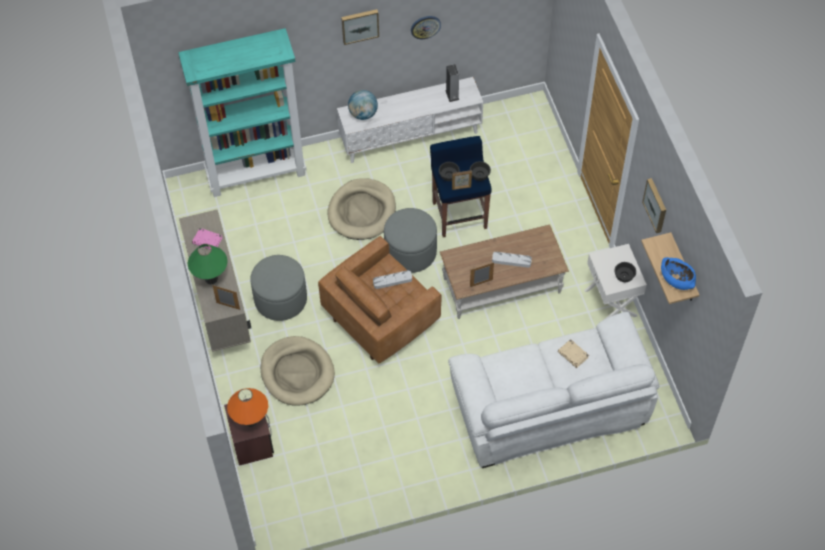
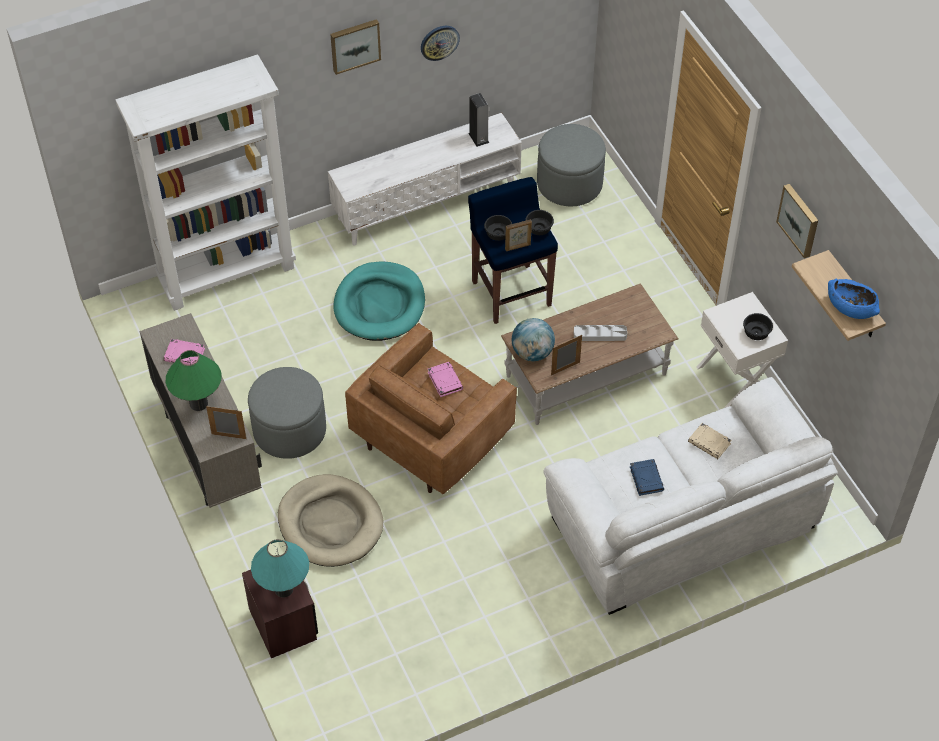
camera: 10 degrees left, 5 degrees down
(251, 420) = (283, 589): orange table lamp -> turquoise table lamp
(256, 173) = (227, 273): turquoise bookcase -> white bookcase
(362, 211) = (380, 304): beige dog bed -> turquoise dog bed
(363, 114) = (364, 174): globe -> globe (532, 353)
(392, 281) = (444, 381): grey tray -> pink book
(410, 252) = (455, 347): grey ottoman -> grey ottoman (569, 184)
(521, 375) = (646, 478): none -> blue book

